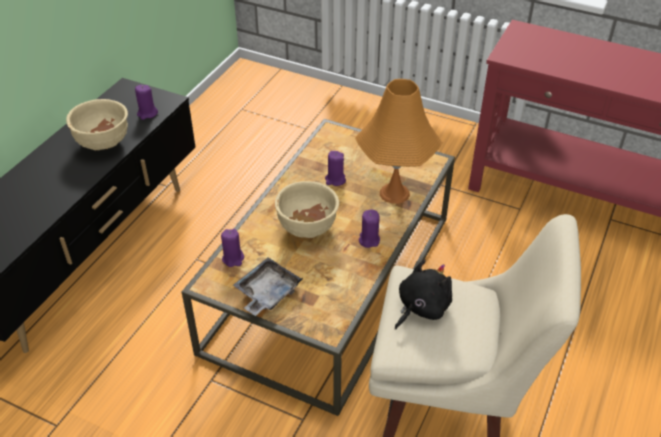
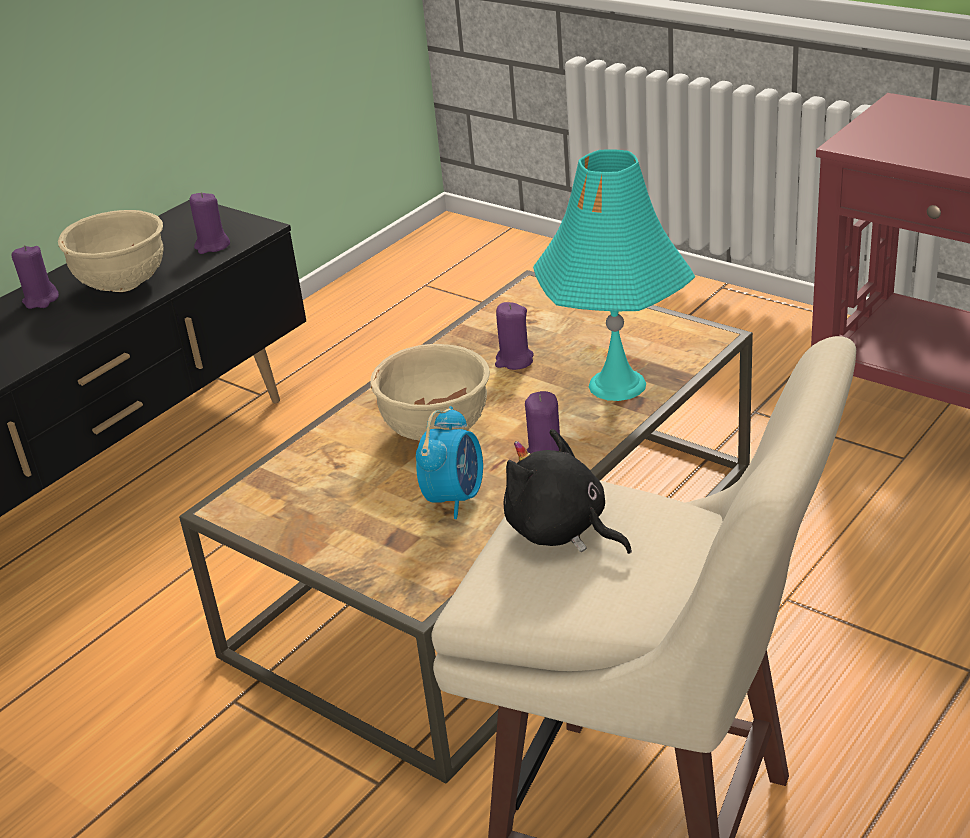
camera: 15 degrees right, 10 degrees down
(233, 259) = (287, 471): purple candle -> purple candle (41, 300)
(267, 293) = (327, 527): grey tray -> none
(330, 270) = (455, 498): none -> alarm clock
(394, 193) = (617, 384): orange table lamp -> turquoise table lamp
(421, 307) = (561, 531): black plush toy -> black plush toy turned 105 degrees counterclockwise

